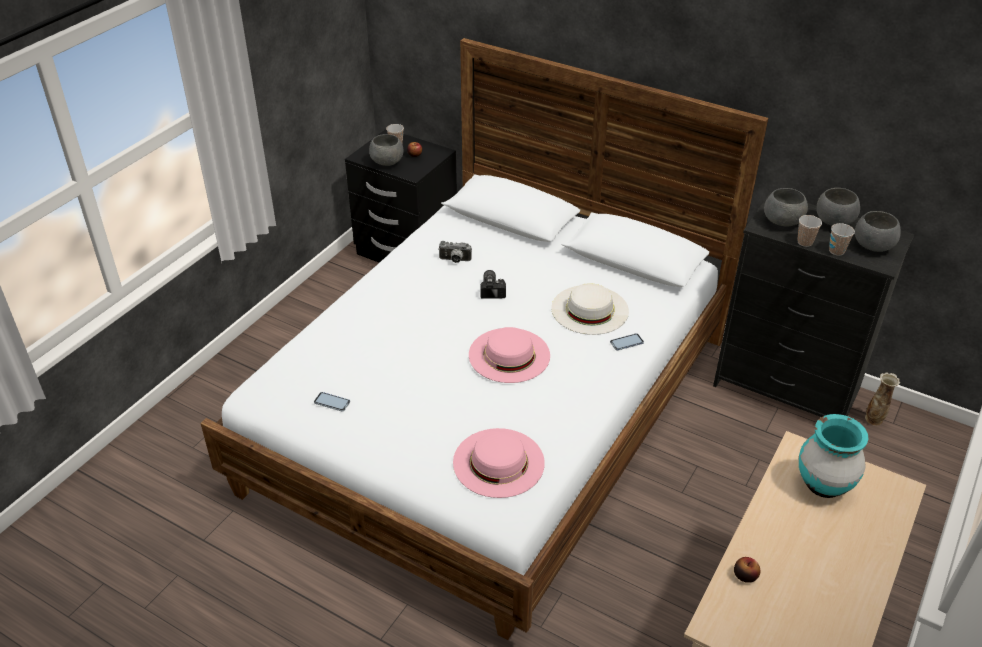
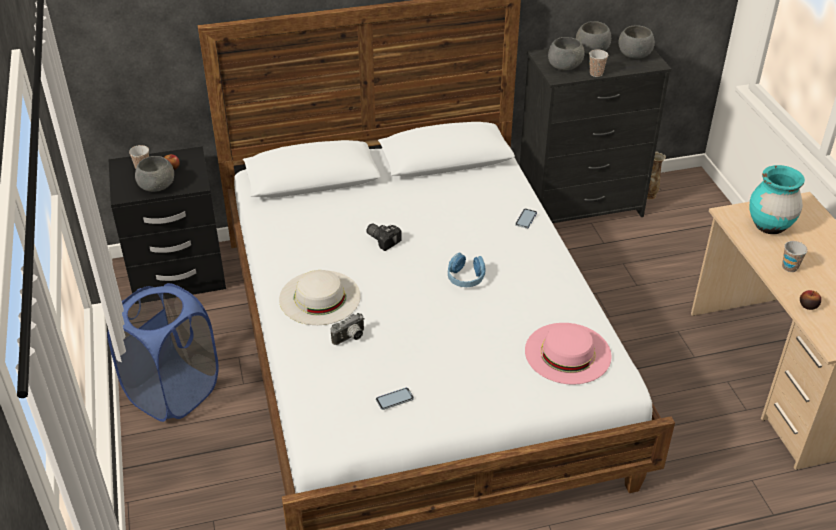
camera: 45 degrees left, 0 degrees up
(303, 326) = (173, 393): none -> blue laundry basket
(454, 260) = (321, 236): camera -> camera (350, 338)
(509, 355) = (466, 277): pink hat -> blue headphones
(590, 309) = (470, 211): white hat -> white hat (320, 297)
(836, 251) = (620, 69): cup -> cup (789, 267)

